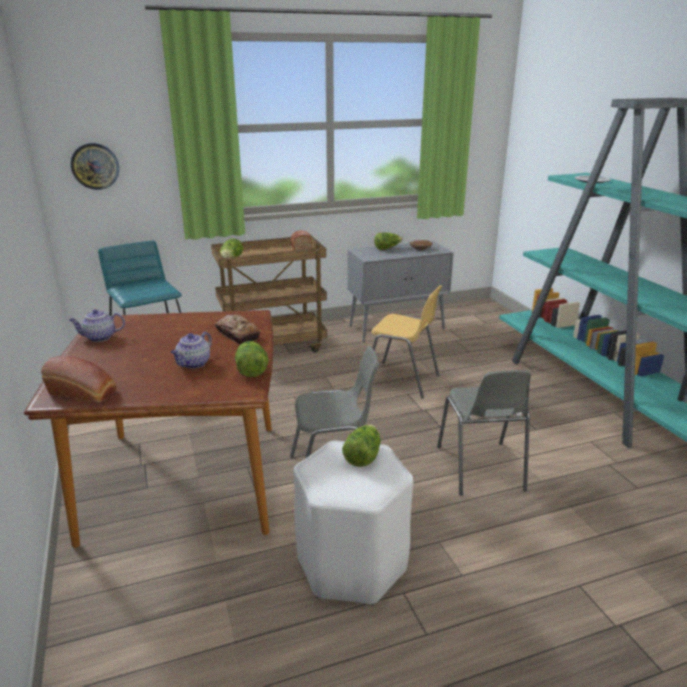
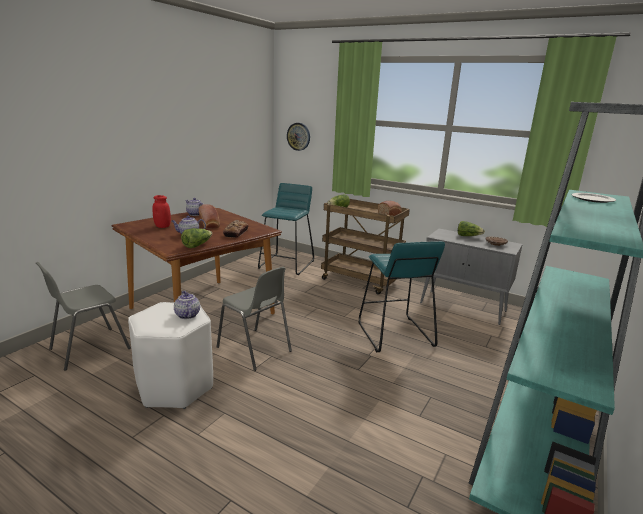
camera: 50 degrees right, 5 degrees down
(84, 393) = (137, 227): bread -> bread (209, 224)
(119, 373) = (162, 226): none -> red jar
(362, 456) = (187, 315): lettuce -> teapot
(402, 380) = (394, 334): yellow chair -> turquoise stool
(480, 468) = (327, 404): grey chair -> grey chair (89, 348)

